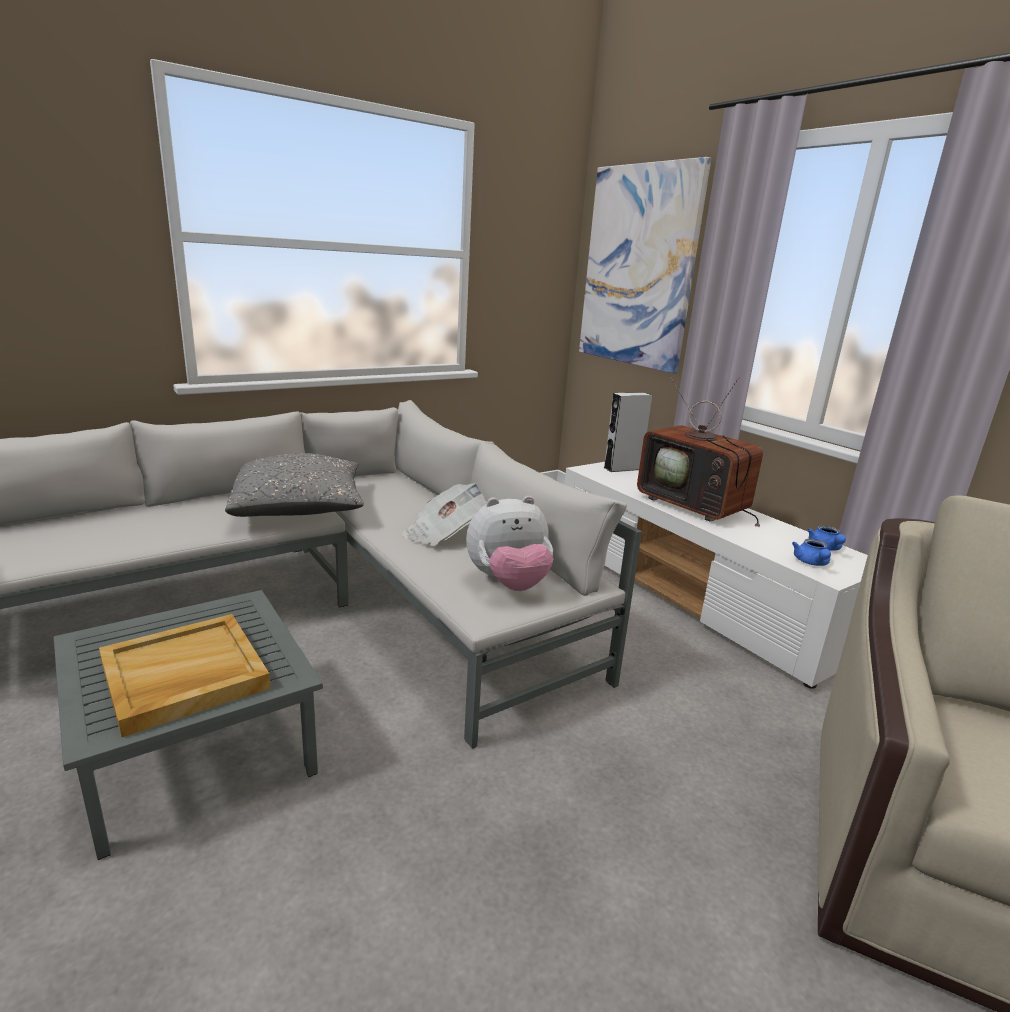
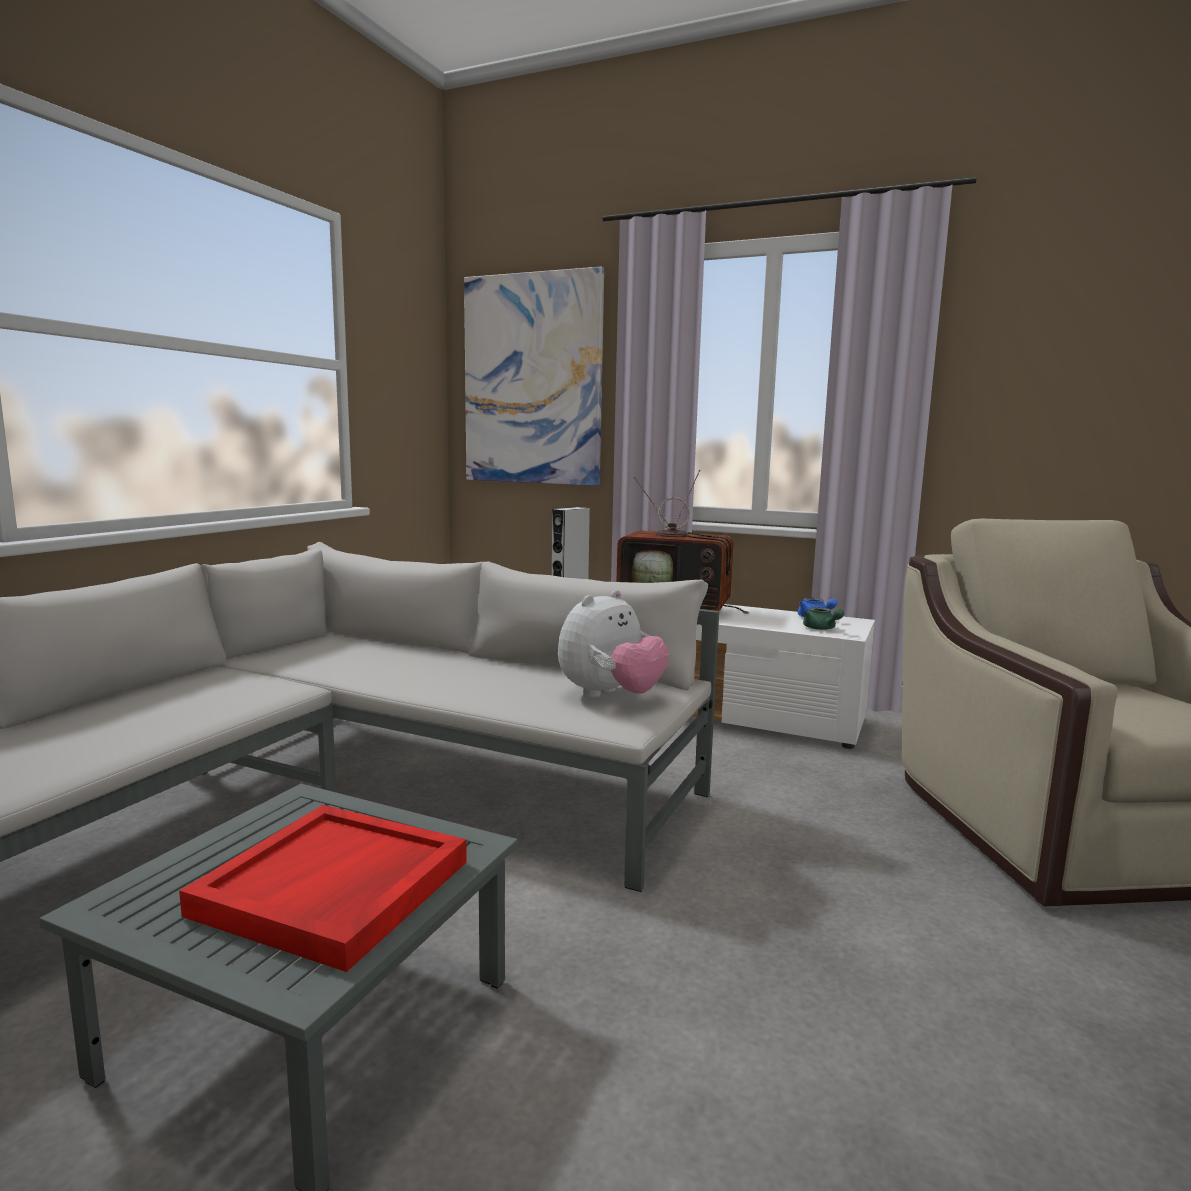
camera: 30 degrees left, 10 degrees down
(183, 676) = (333, 889): beige tray -> red tray
(300, 508) = (255, 687): grey pillow -> none
(444, 534) = (477, 673): newspaper -> none
(811, 563) = (821, 629): blue teapot -> green teapot

